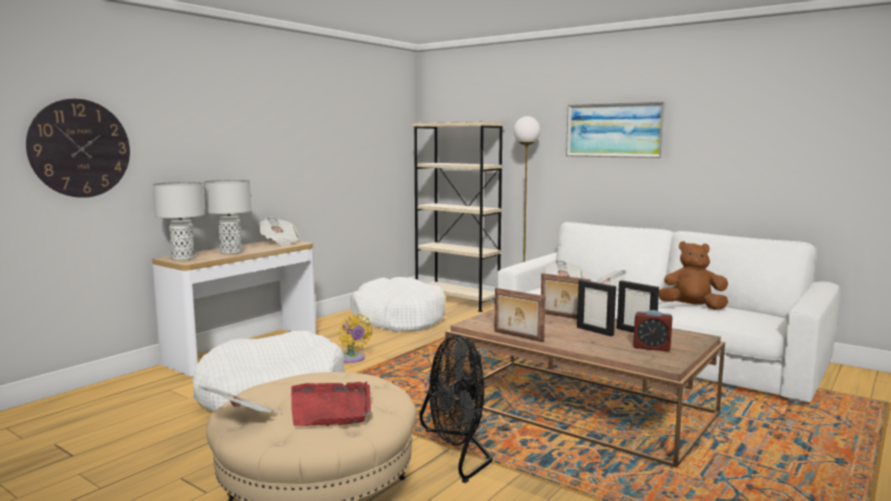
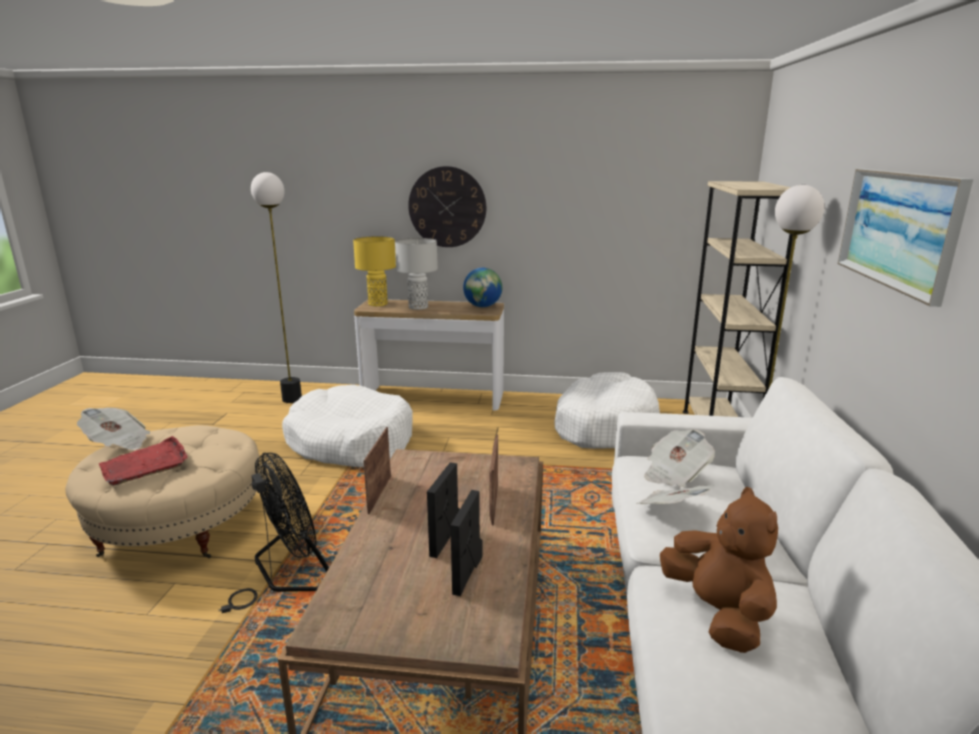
camera: 60 degrees right, 10 degrees up
(80, 148) = (315, 203): wall clock -> wall clock (447, 207)
(101, 404) = (292, 399): none -> floor lamp
(182, 258) = (377, 304): white table lamp -> yellow table lamp
(279, 242) = (482, 306): newspaper -> globe
(353, 359) = (459, 444): yellow fan -> none
(464, 450) = (282, 571): black fan -> black fan turned 105 degrees clockwise
(651, 347) = (397, 600): alarm clock -> none

